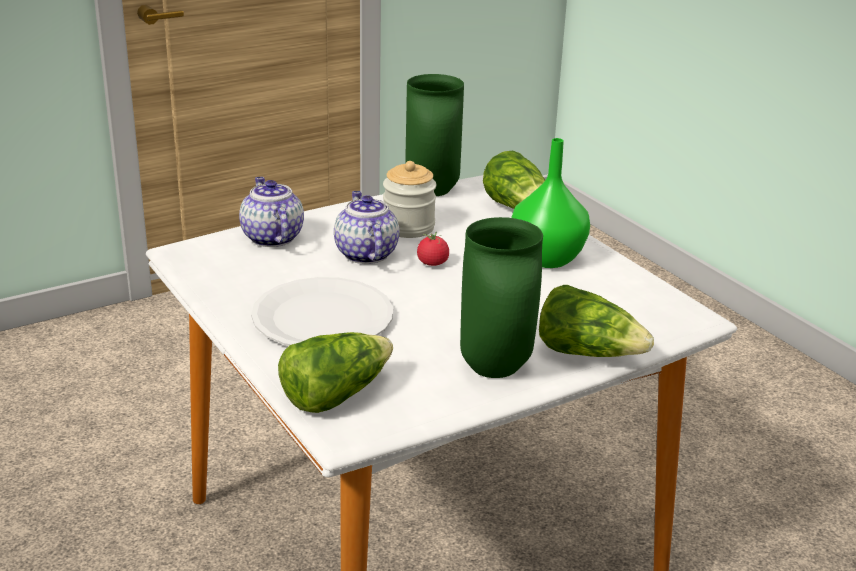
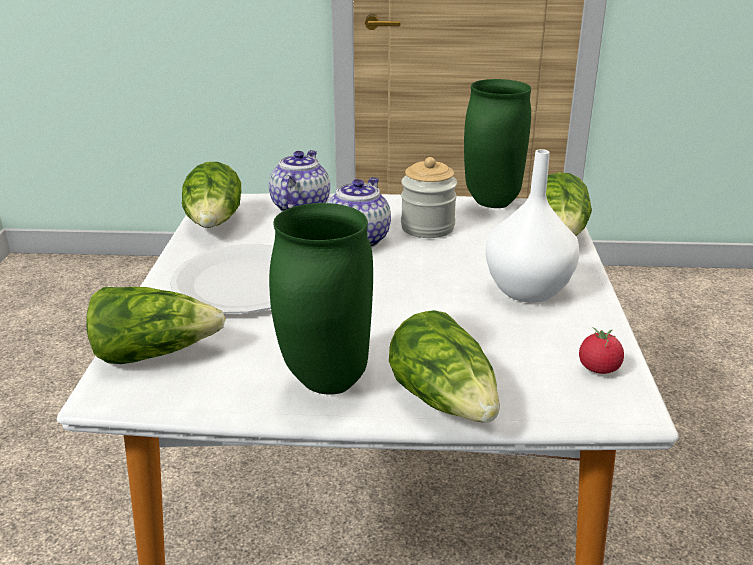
camera: 35 degrees right, 0 degrees up
(213, 274) = (214, 223): none -> lettuce
(432, 263) = (406, 264): tomato -> tomato (599, 368)
(545, 258) = (526, 290): green vase -> white vase

